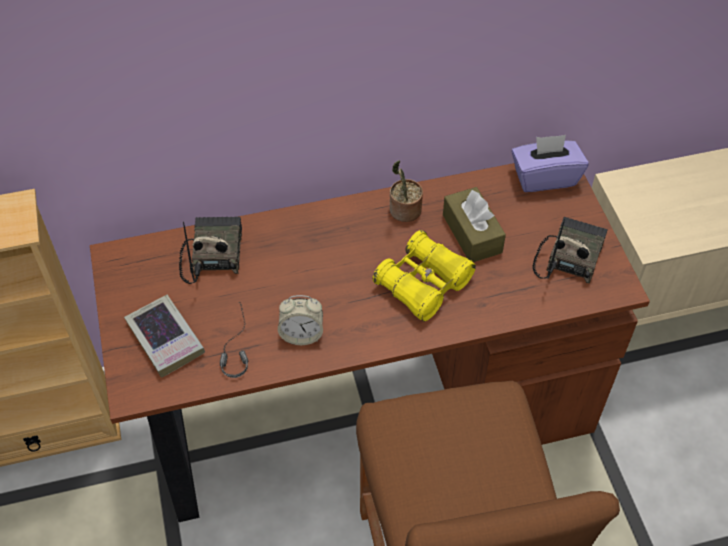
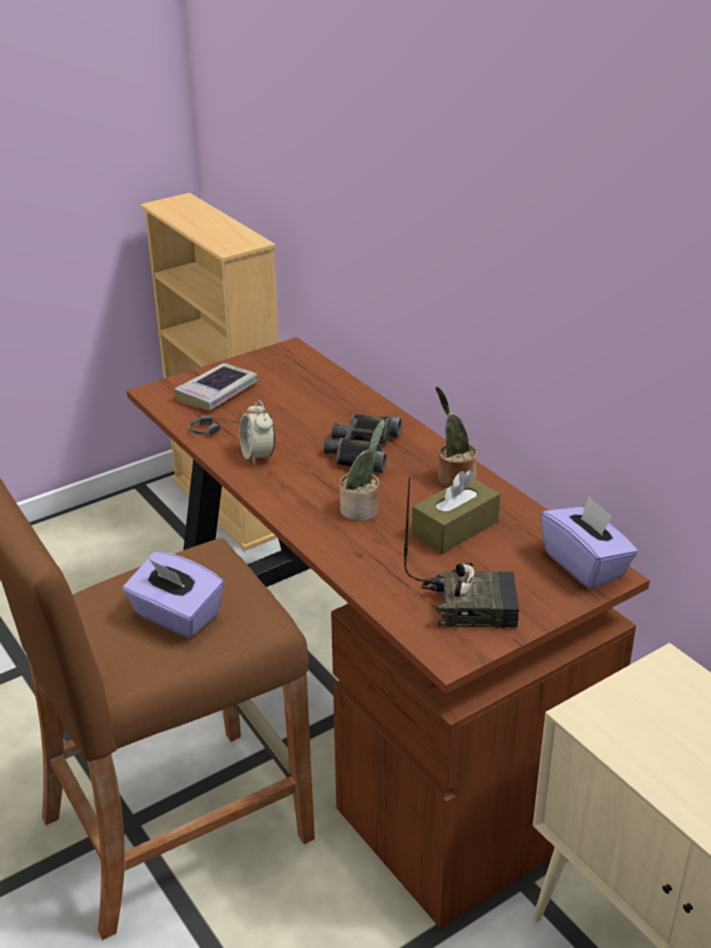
camera: 70 degrees right, 20 degrees down
(212, 254) = (323, 390): radio -> none
(330, 256) = (362, 449): none -> black binoculars
(423, 284) = (362, 511): yellow binoculars -> potted plant
(478, 461) = (176, 616): none -> purple tissue box

